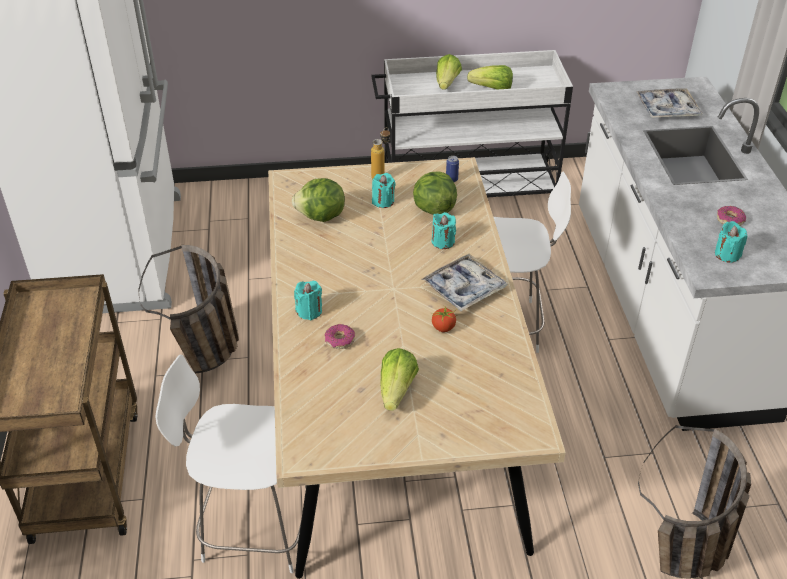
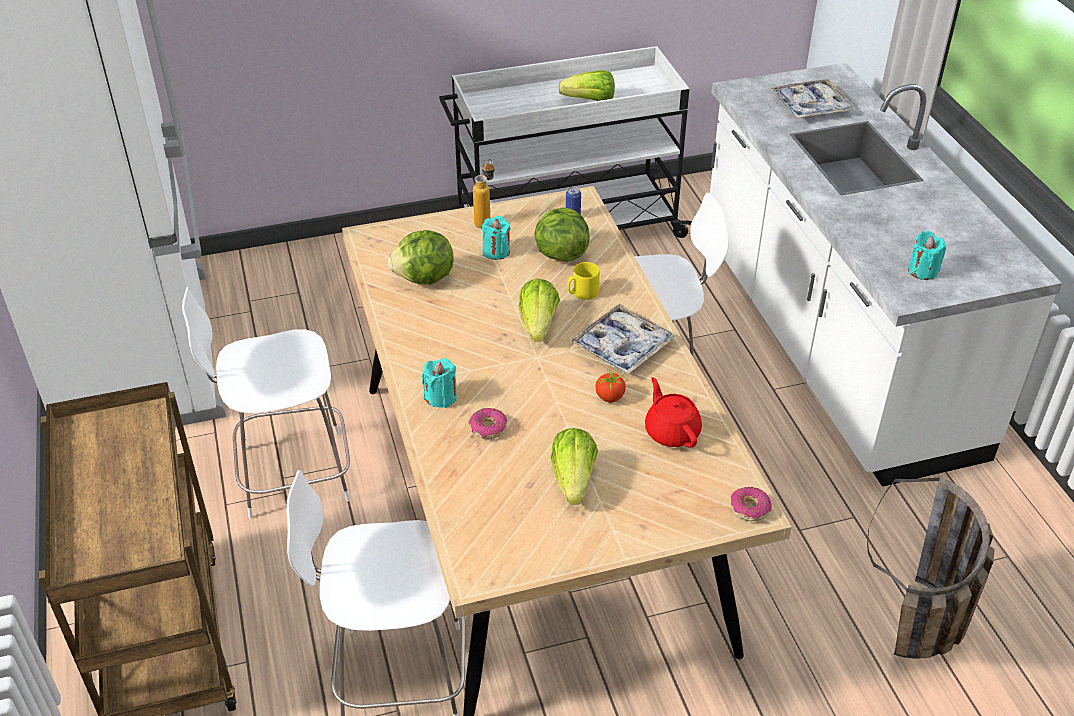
camera: 10 degrees left, 0 degrees up
(208, 358) = (290, 474): basket -> white chair
(443, 242) = (582, 293): turquoise candle -> yellow mug
(447, 83) = (533, 99): lettuce -> lettuce (538, 325)
(486, 362) = (671, 431): none -> red teapot
(729, 220) = (915, 230): donut -> donut (749, 508)

